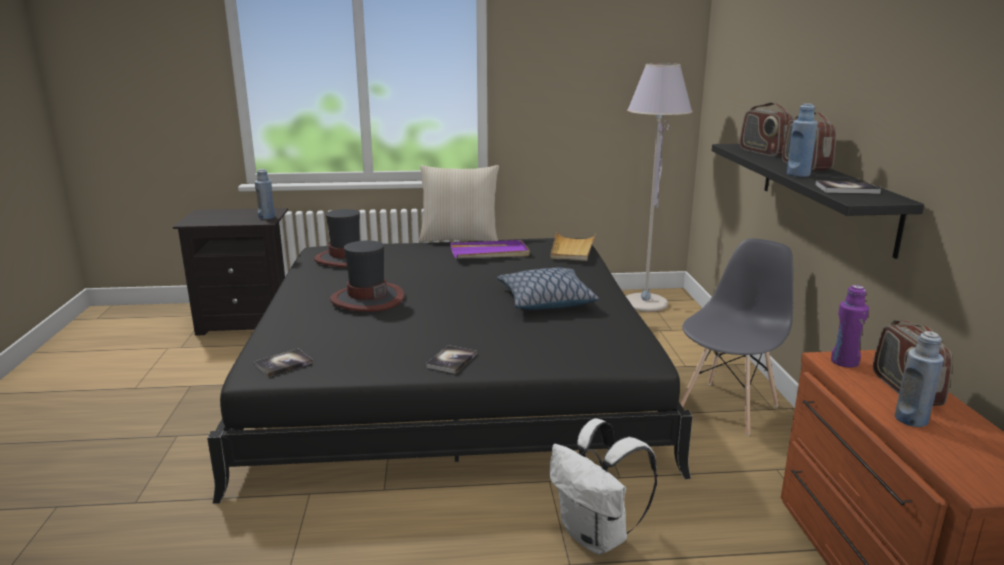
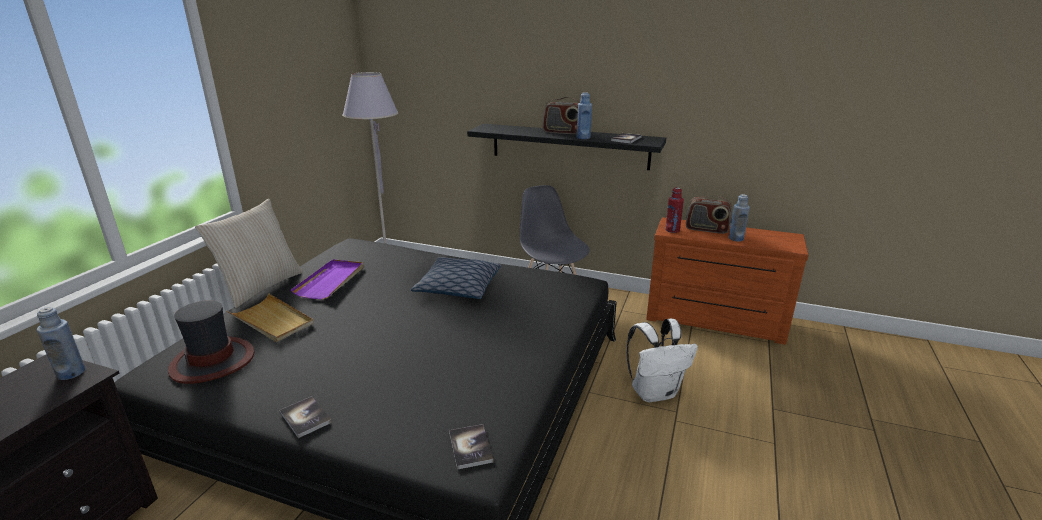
camera: 65 degrees left, 5 degrees up
(367, 299) = (361, 367): hat -> none
(451, 360) = (534, 352): book -> book (305, 417)
(572, 249) = (373, 248): beige tray -> beige tray (272, 320)
(763, 152) = (512, 129): radio -> none
(844, 362) = (672, 230): purple bottle -> red bottle

